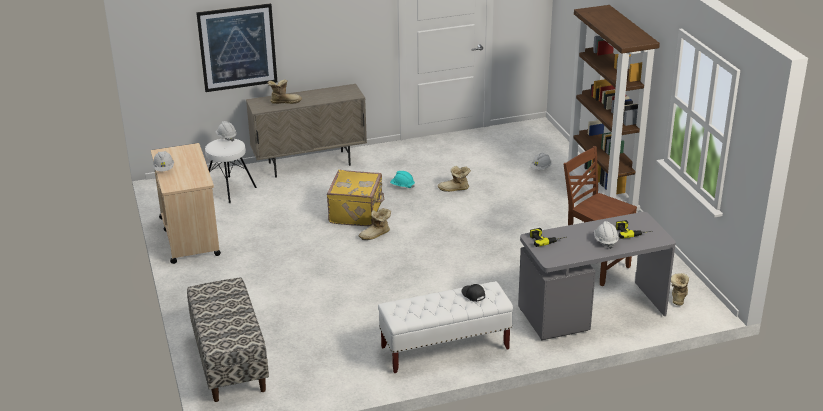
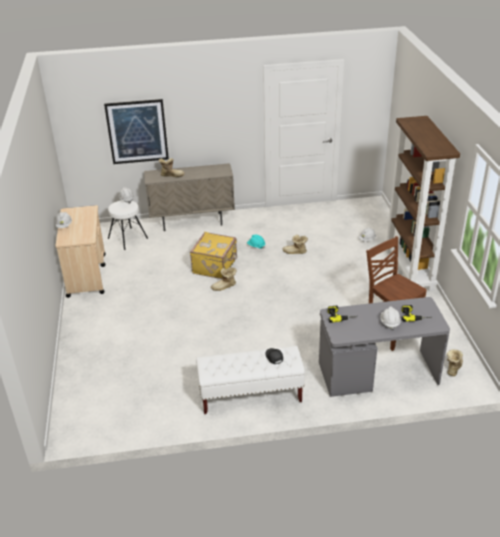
camera: 10 degrees right, 5 degrees up
(229, 361) = (81, 388): bench -> none

